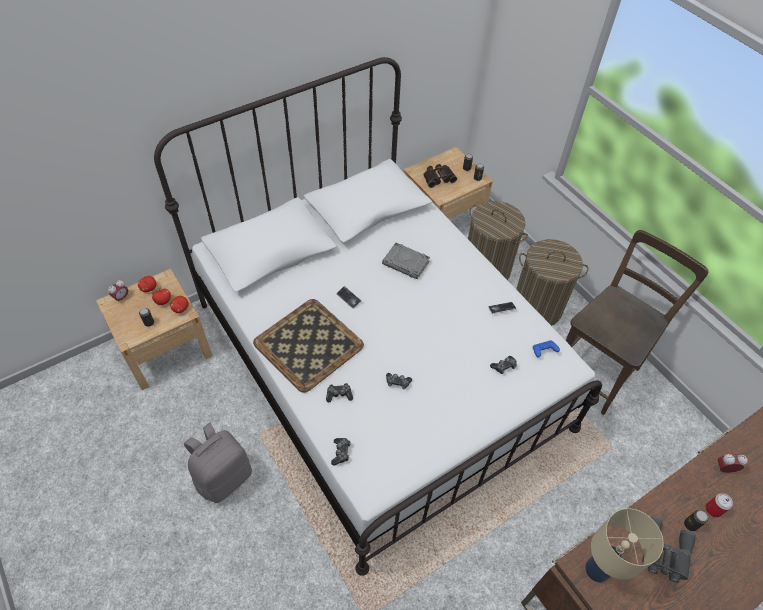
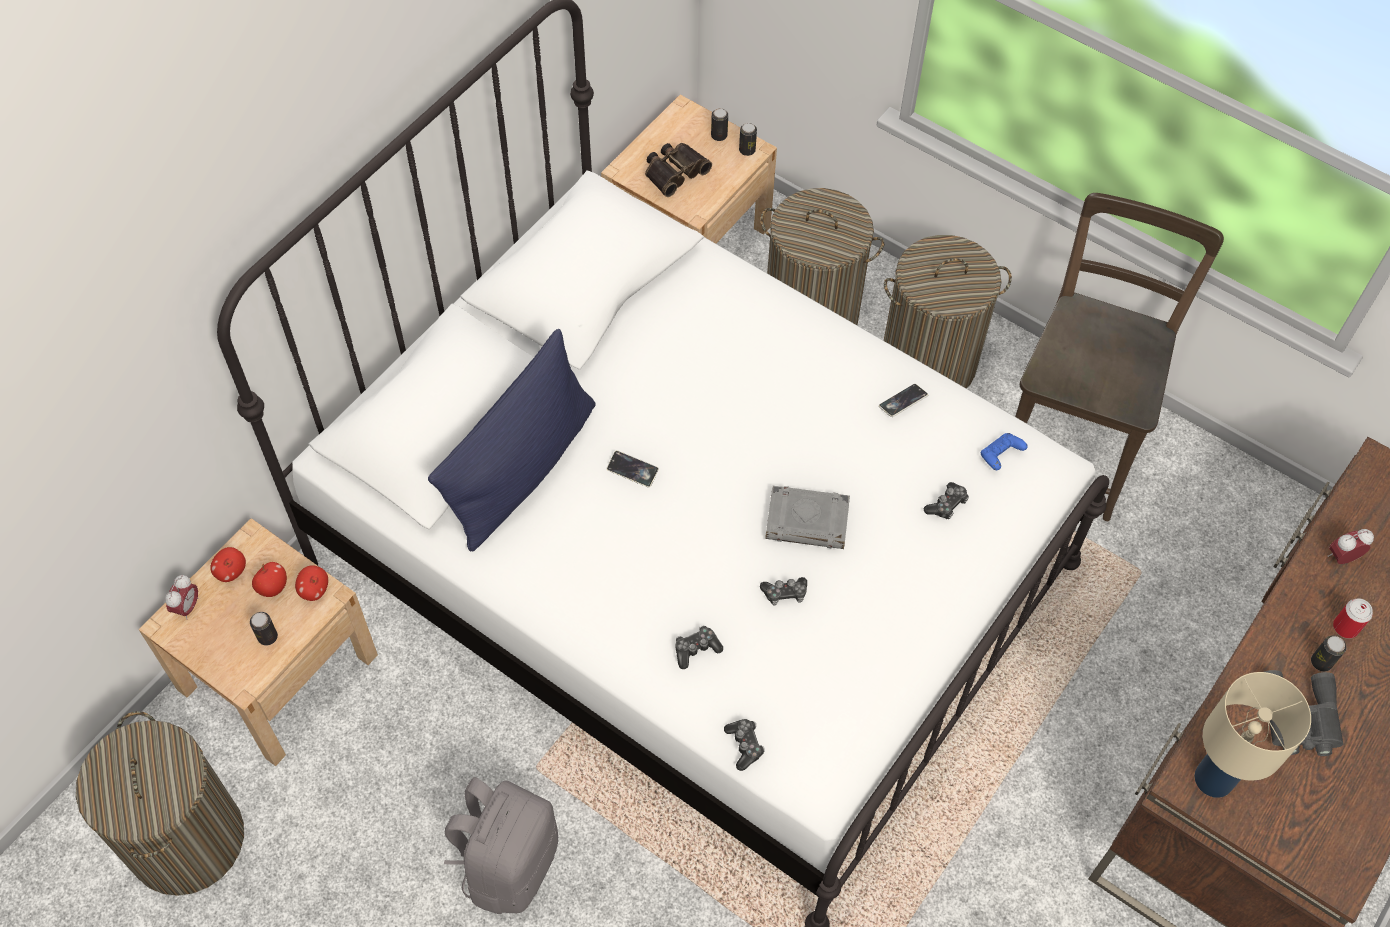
camera: 20 degrees left, 5 degrees up
(86, 409) = (186, 839): none -> laundry basket
(296, 281) = (522, 469): none -> blue pillow
(309, 344) = (604, 578): tray -> none
(406, 263) = (704, 370): grey book -> grey book (808, 521)

